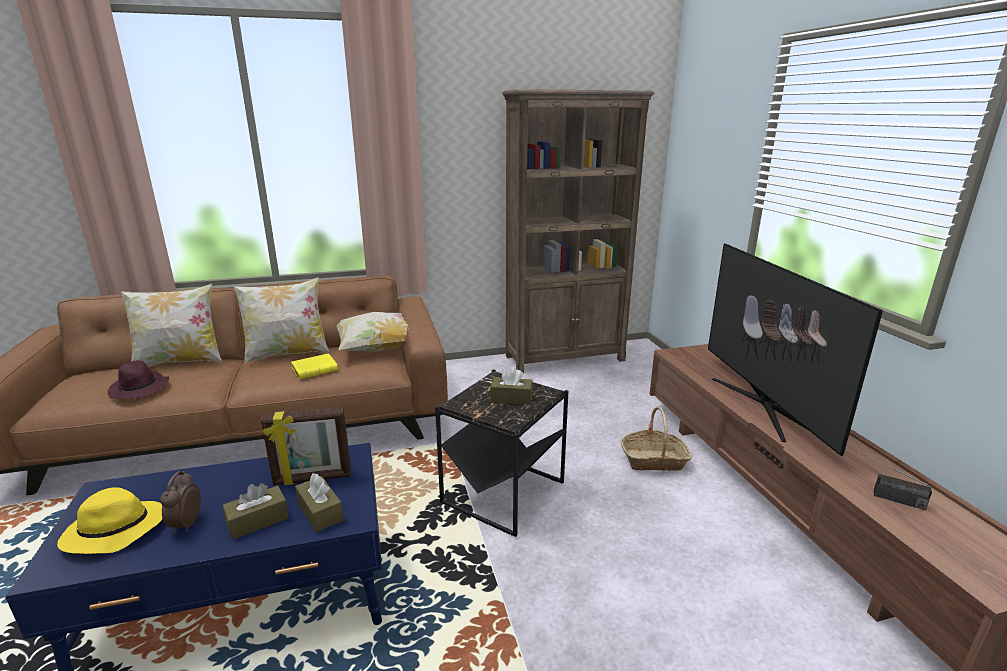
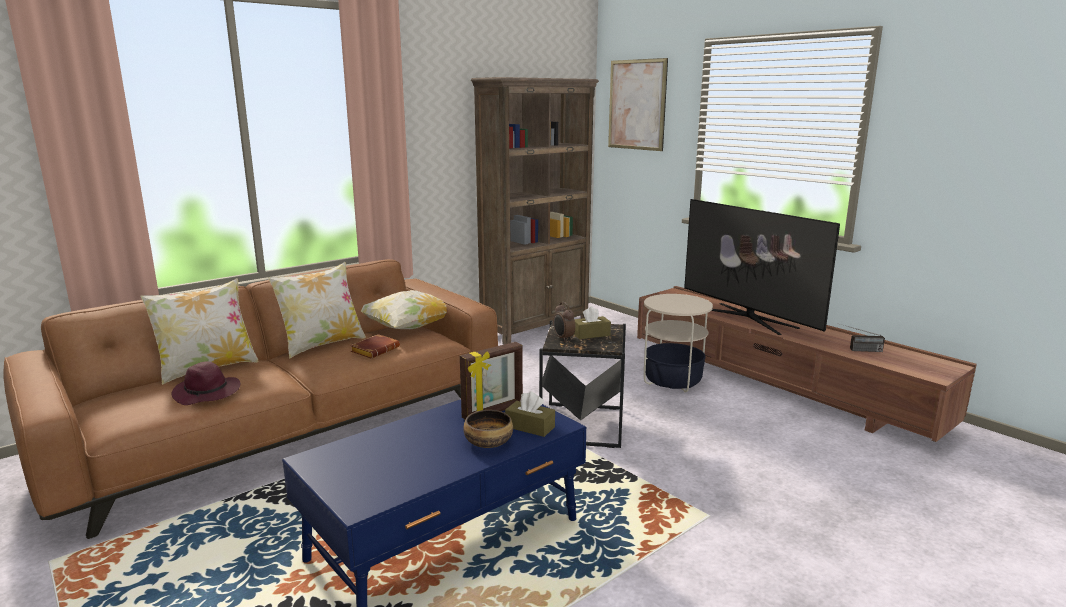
camera: 25 degrees left, 5 degrees down
(114, 531) = (374, 475): yellow hat -> none
(185, 524) = (431, 457): alarm clock -> alarm clock (563, 338)
(258, 521) = (488, 442): brown tissue box -> bowl
(316, 369) = (375, 350): yellow book -> brown book
(654, 460) = (673, 382): basket -> beige side table
(706, 122) = (636, 105): none -> picture

